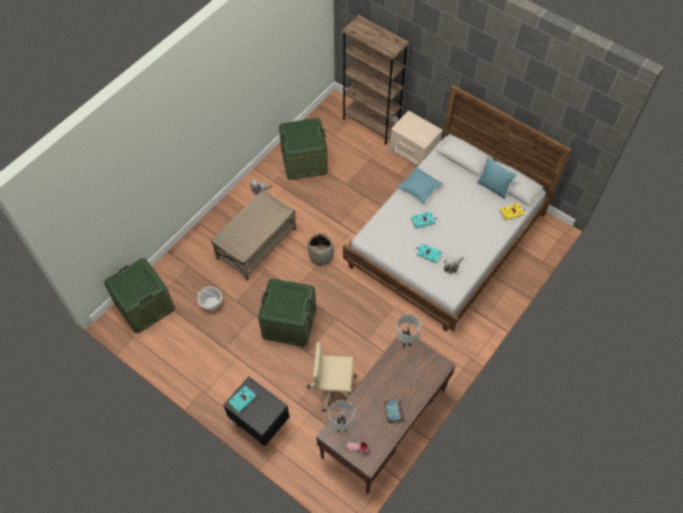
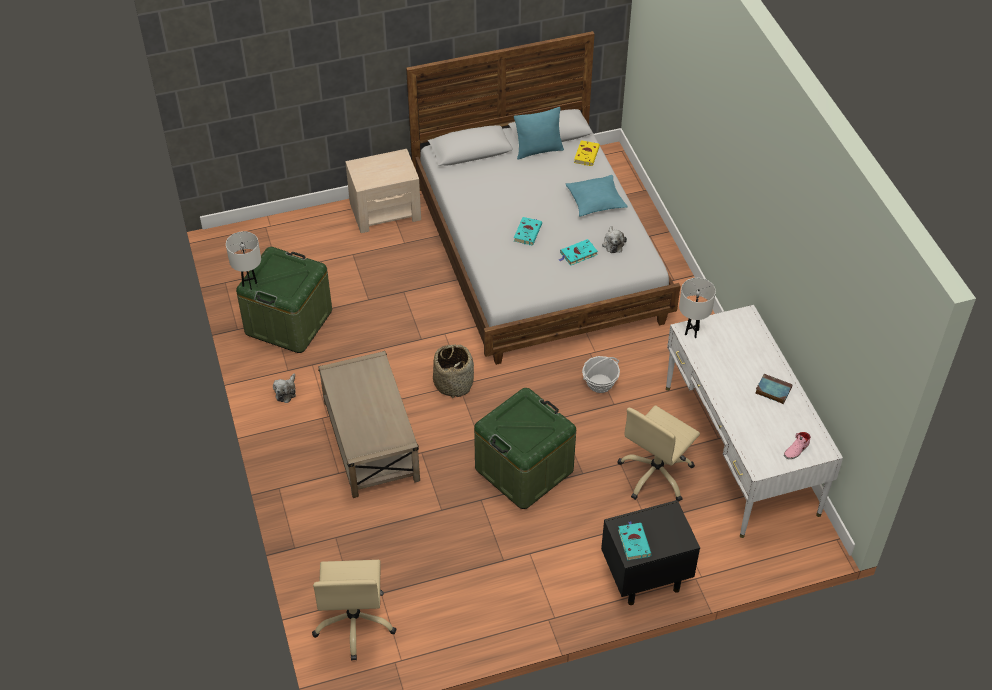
camera: 55 degrees left, 10 degrees down
(145, 306) = (355, 622): green storage box -> beige office chair
(211, 303) = (420, 540): basket -> basket (600, 383)
(341, 427) = (758, 451): white table lamp -> white table lamp (249, 284)
(371, 124) = (299, 225): brown bookcase -> none
(384, 423) = (740, 449): brown desk -> white desk
(419, 187) = (476, 210): turquoise pillow -> turquoise pillow (595, 201)

